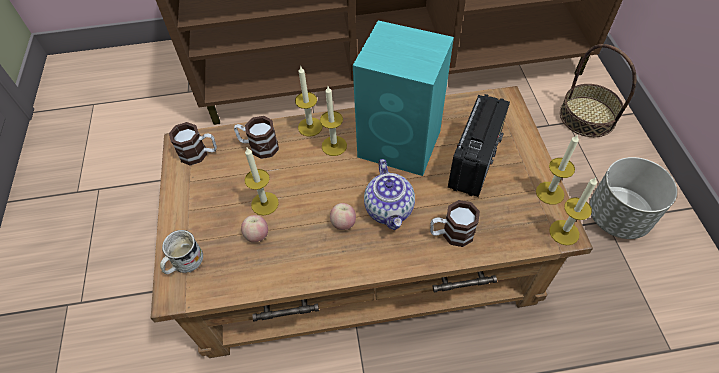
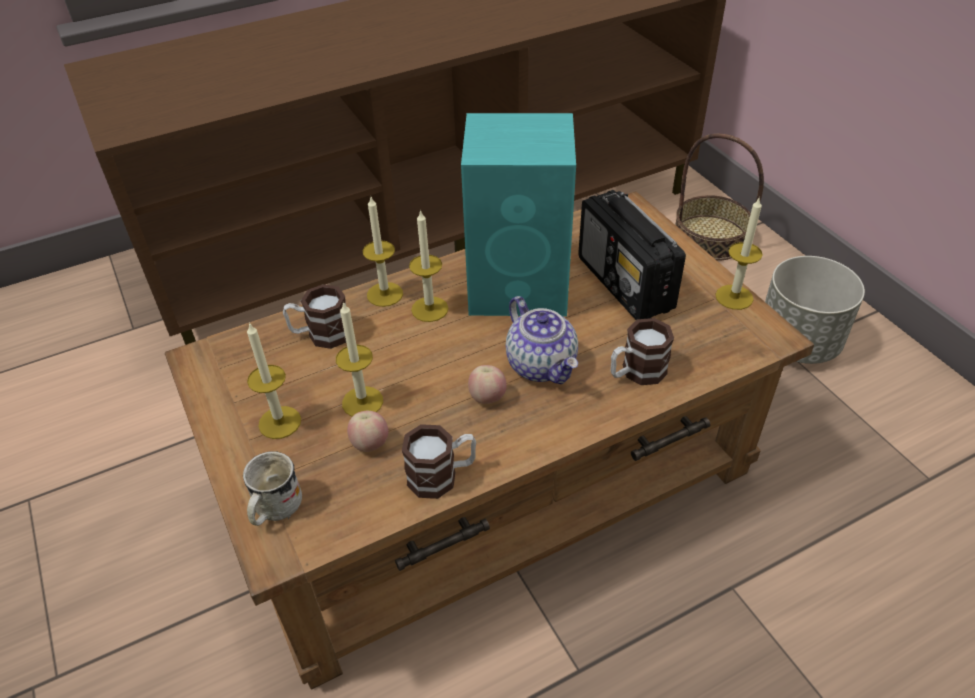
camera: 20 degrees left, 10 degrees down
(199, 154) = (233, 364): mug -> mug (442, 475)
(474, 161) = (625, 284): radio -> radio turned 150 degrees clockwise
(564, 232) = (772, 335): candle -> candle (279, 422)

